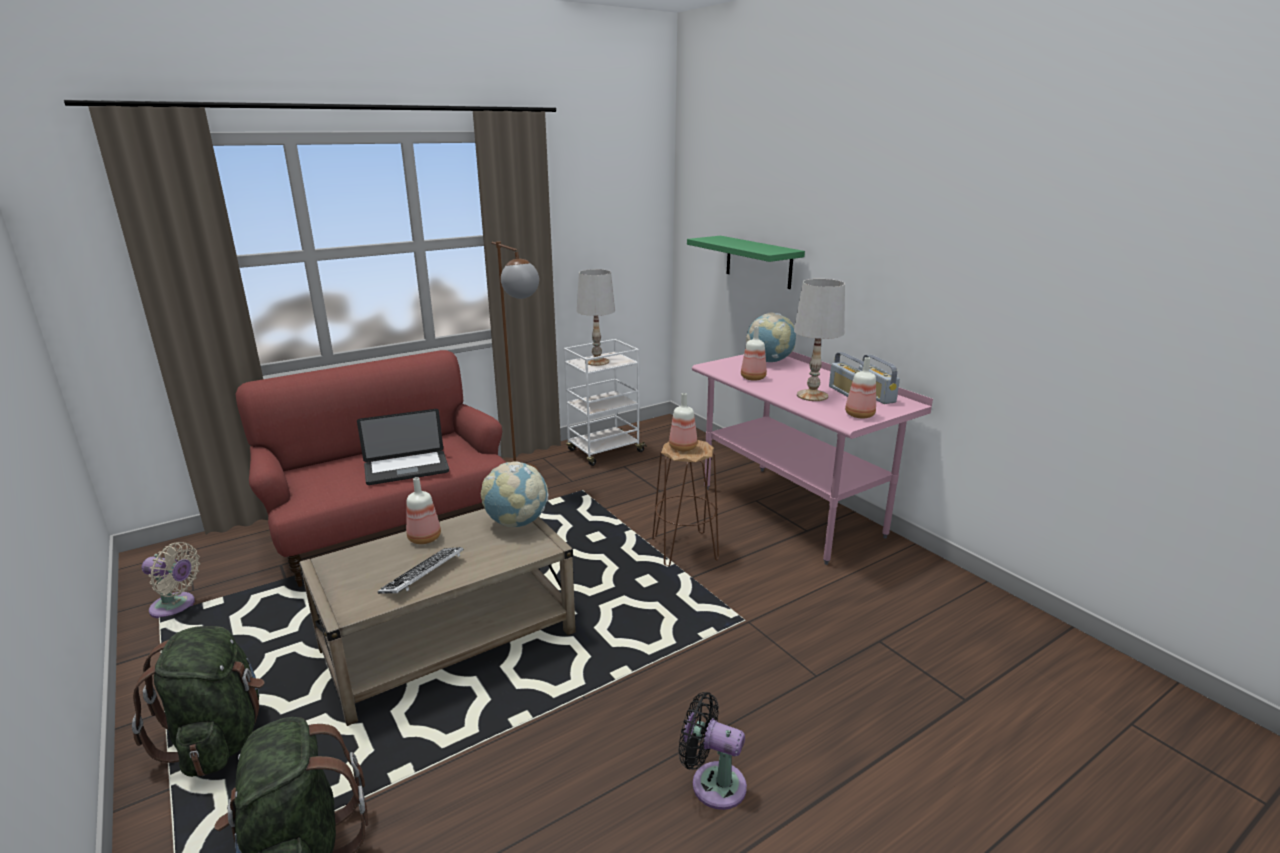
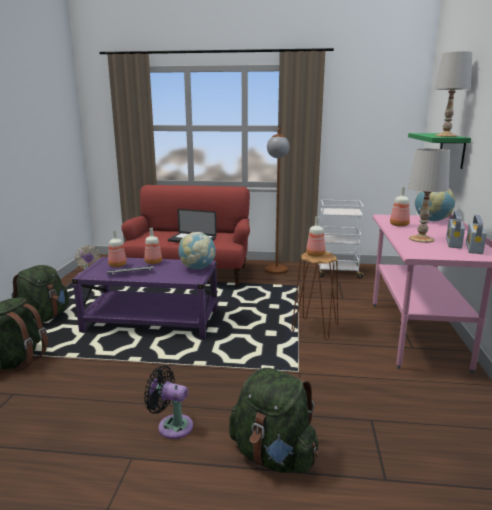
camera: 40 degrees right, 5 degrees down
(449, 641) = (152, 321): beige coffee table -> purple coffee table
(597, 361) = (338, 211): white table lamp -> white table lamp (446, 136)
(713, 783) = (172, 426): black fan -> black fan turned 45 degrees counterclockwise
(858, 415) = (432, 253): bottle -> bottle (117, 265)
(858, 742) = (273, 456): none -> green backpack

